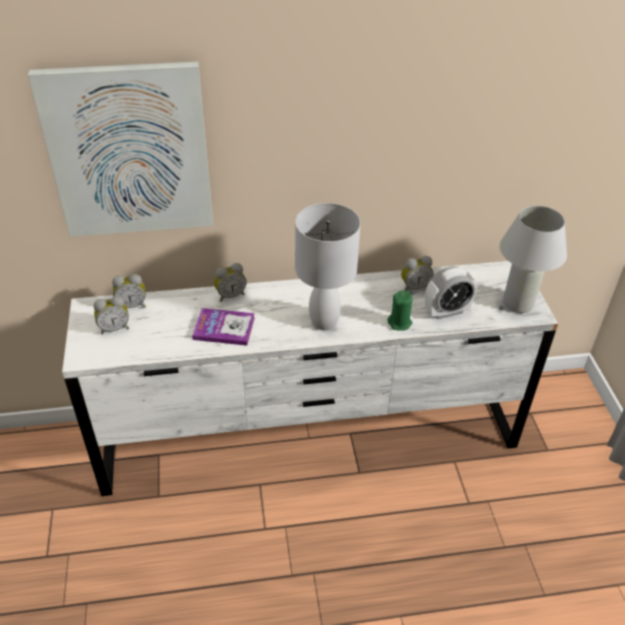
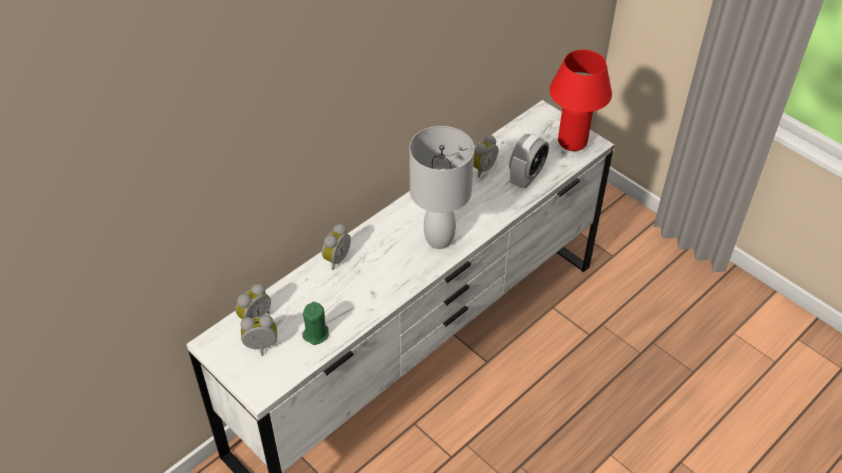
camera: 35 degrees left, 5 degrees up
(114, 328) = (261, 348): alarm clock -> alarm clock turned 135 degrees counterclockwise
(129, 151) = (229, 166): picture -> none
(224, 328) = (361, 292): book -> none
(400, 323) = (500, 207): green candle -> green candle (316, 334)
(518, 303) = (572, 142): white table lamp -> red table lamp

